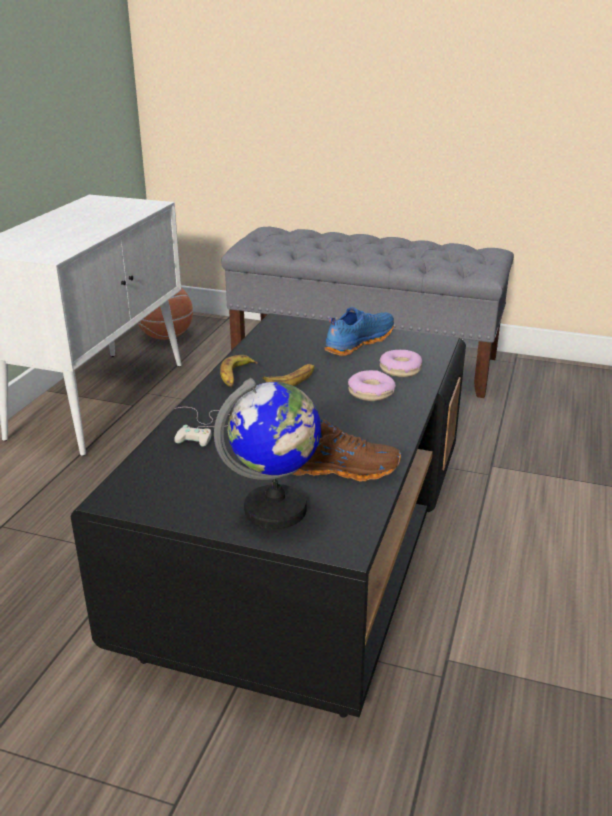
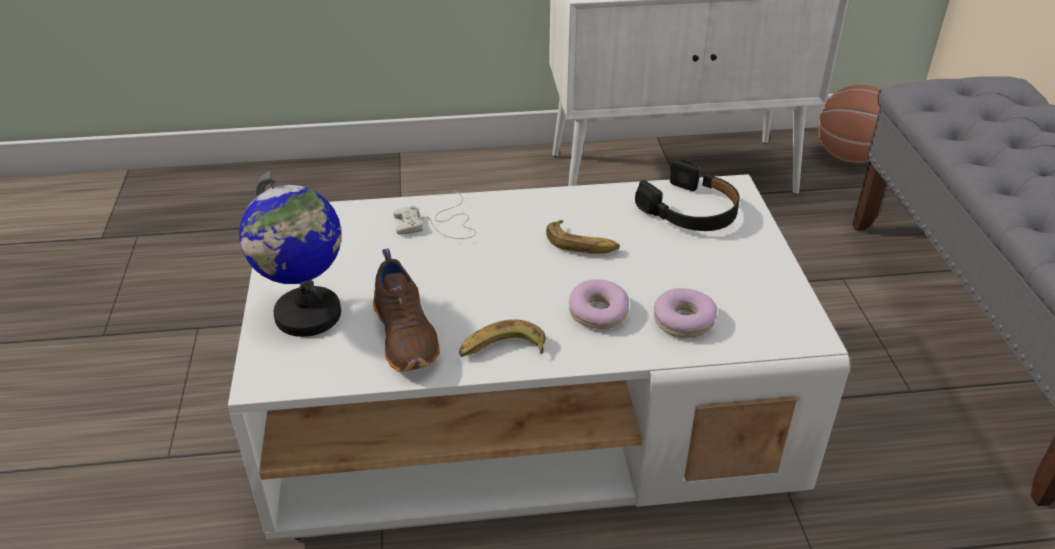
camera: 65 degrees right, 10 degrees up
(236, 376) = (559, 205): banana -> banana (502, 349)
(290, 338) = (690, 210): none -> black headphones
(304, 547) = (529, 421): black coffee table -> white coffee table
(358, 342) = (732, 264): blue shoe -> none

